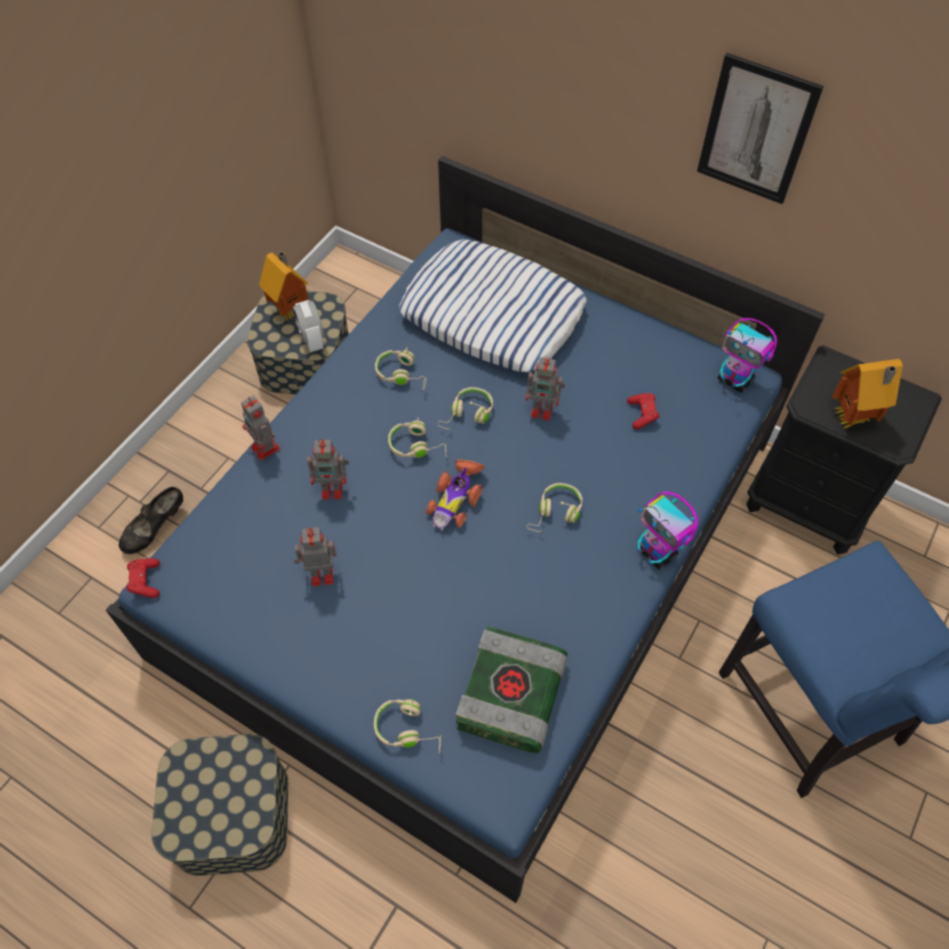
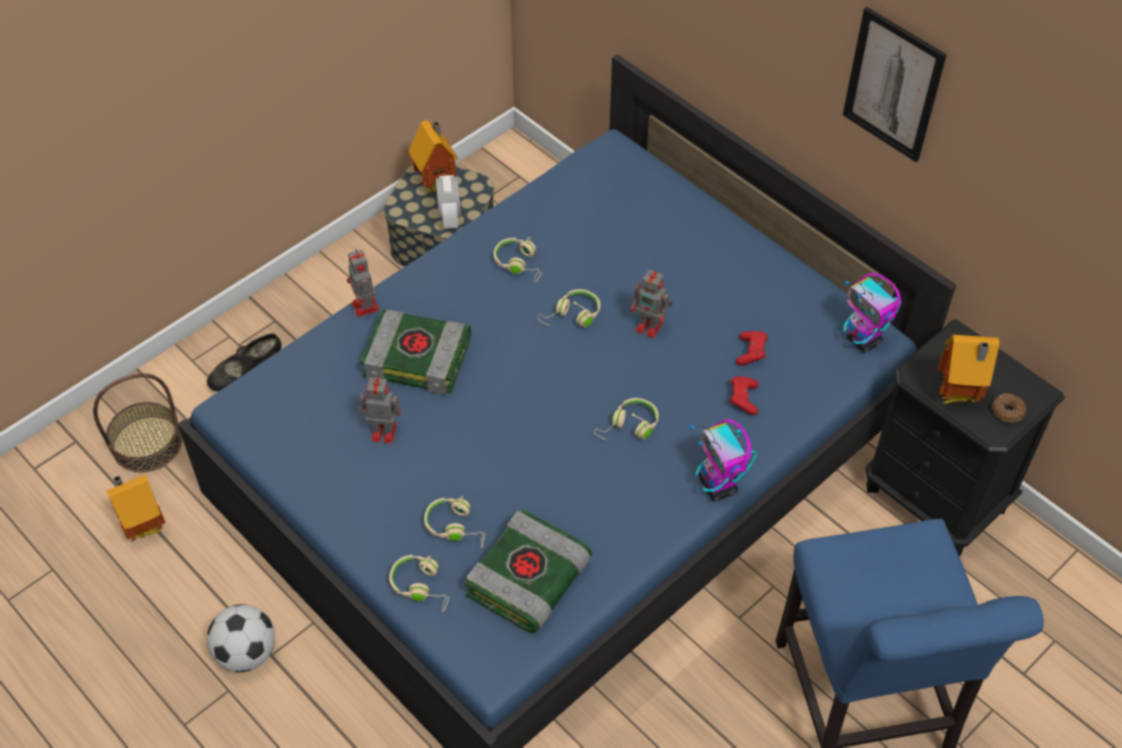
camera: 15 degrees right, 5 degrees down
(75, 622) = (147, 444): none -> basket
(94, 709) = (144, 528): none -> toy house
(145, 581) = (219, 403): red game controller -> red game controller (743, 399)
(232, 815) = (246, 653): storage box -> football
(334, 488) = (419, 358): toy robot -> book
(417, 446) = (512, 335): beige headphones -> beige headphones (456, 527)
(456, 499) = (534, 392): toy car -> none
(493, 314) = (631, 224): pillow -> none
(900, 423) = (1007, 411): none -> donut

